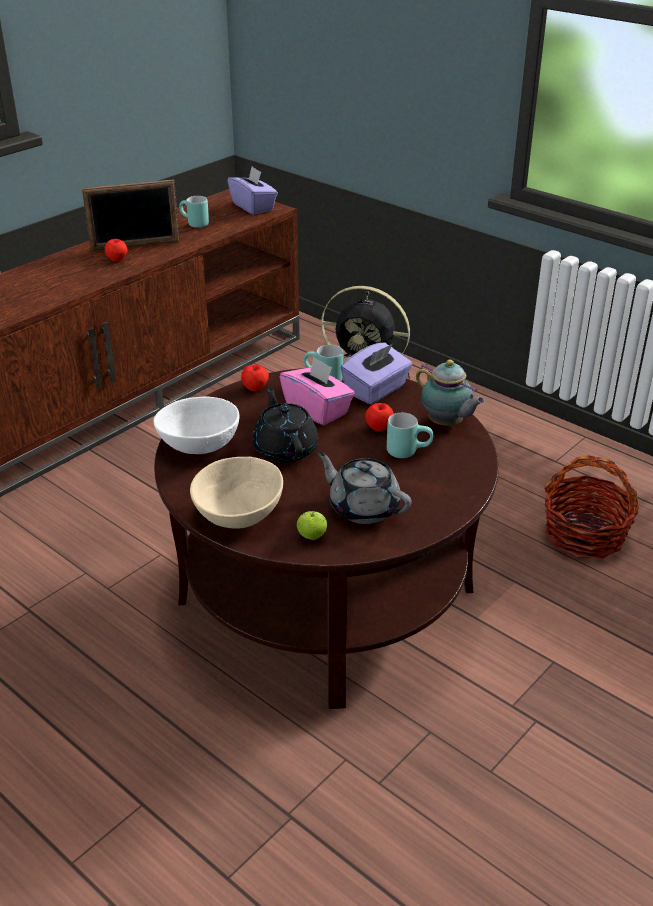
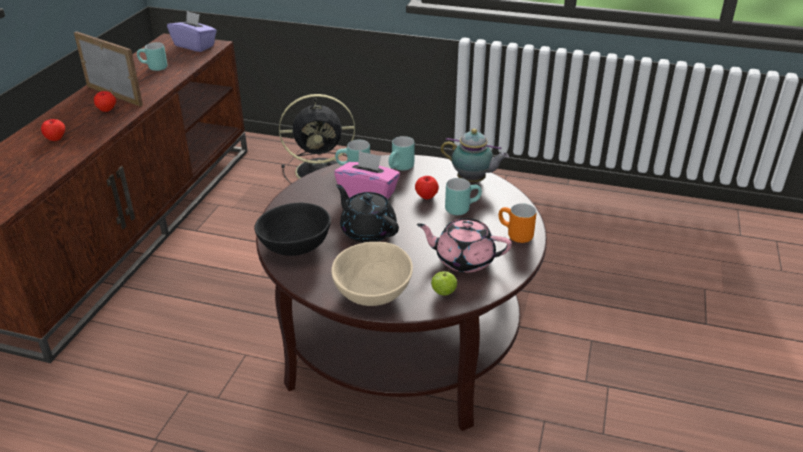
camera: 25 degrees left, 0 degrees up
(135, 246) = (114, 95): picture frame -> picture frame turned 105 degrees counterclockwise
(201, 445) = (296, 246): white bowl -> black bowl
(255, 388) = (305, 190): apple -> apple (56, 138)
(363, 507) = (463, 259): grey teapot -> pink teapot
(376, 390) = (401, 169): purple tissue box -> turquoise mug
(443, 497) = (514, 235): none -> orange mug
(584, 535) = (552, 244): basket -> none

